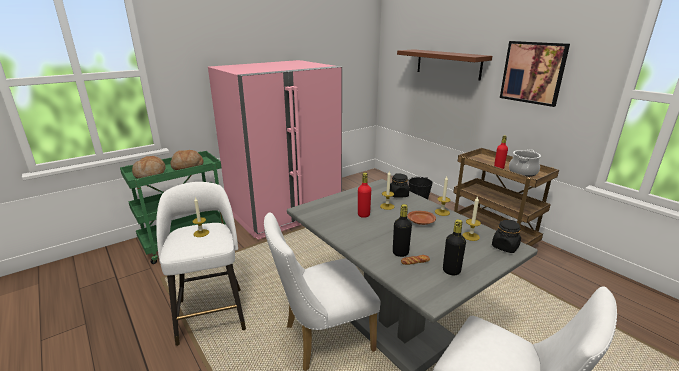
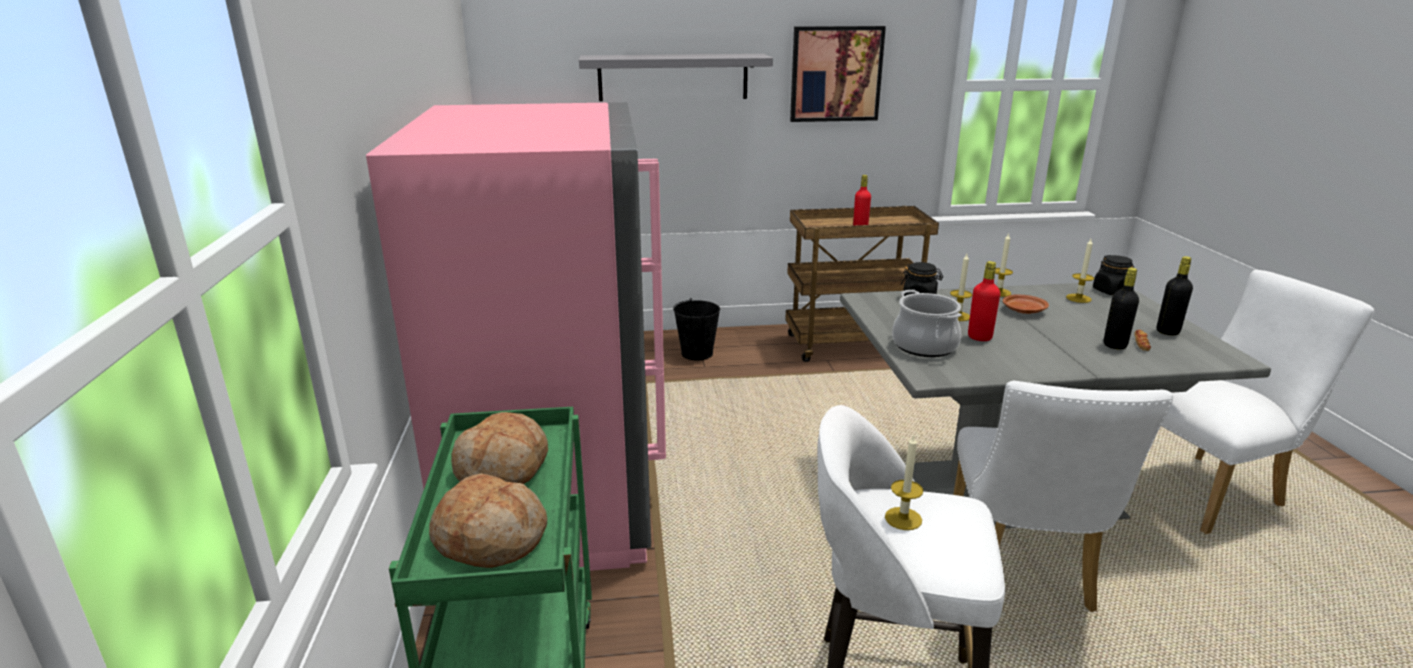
camera: 60 degrees left, 0 degrees up
(448, 64) = (673, 77): brown shelf -> grey shelf
(522, 172) = (887, 223): cooking pot -> cooking pot (924, 346)

